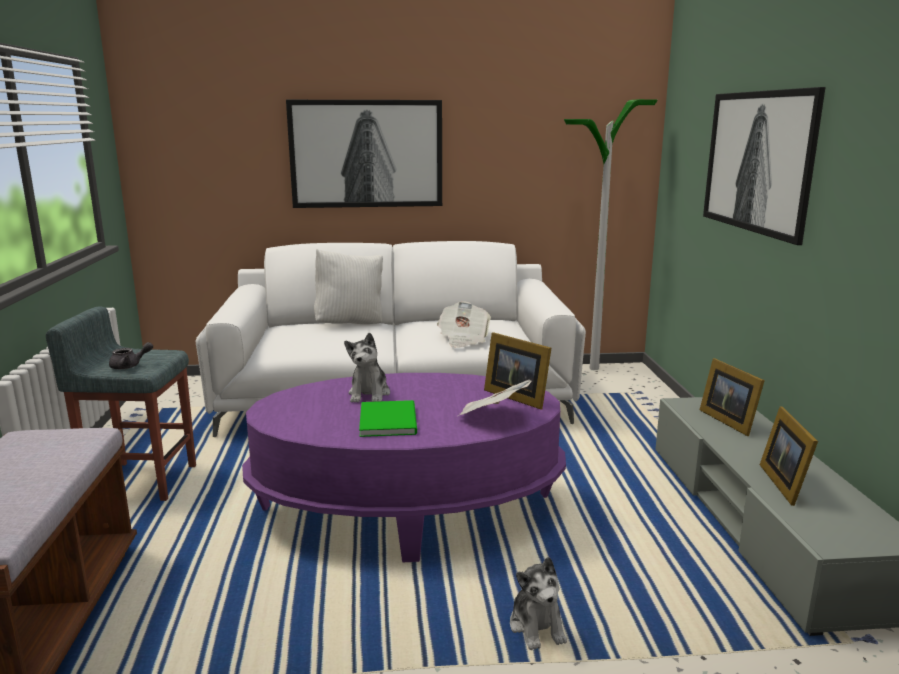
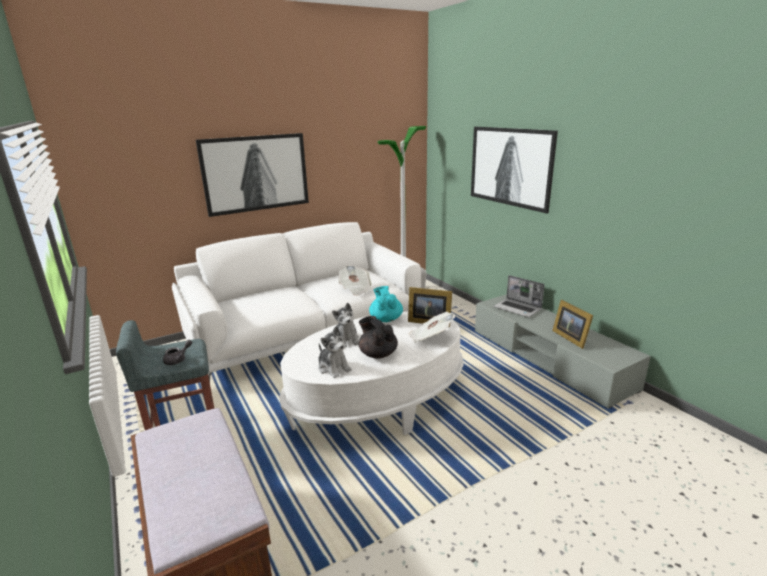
camera: 25 degrees left, 5 degrees up
(350, 323) = (273, 291): white pillow -> none
(390, 420) = (378, 354): green book -> black teapot
(407, 508) = (377, 402): purple coffee table -> white coffee table
(456, 381) = (386, 319): none -> turquoise teapot
(537, 626) = (499, 446): plush toy -> plush toy (333, 368)
(728, 420) = (518, 309): picture frame -> laptop

